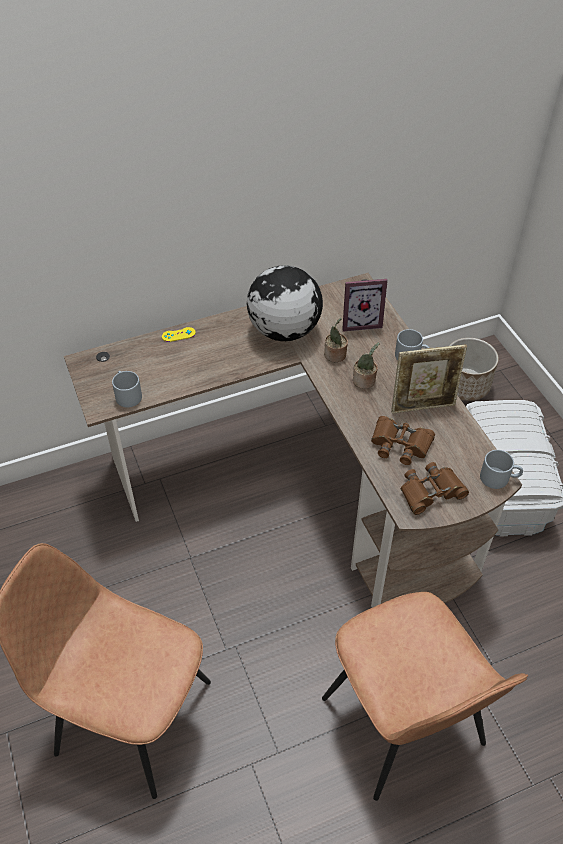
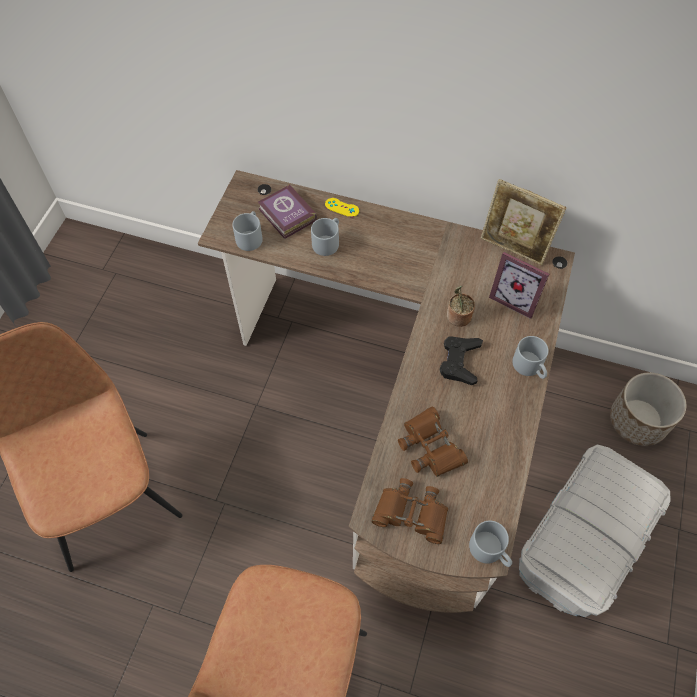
camera: 40 degrees right, 10 degrees up
(142, 364) = (287, 216): none -> book
(191, 363) = (327, 241): none -> grey mug
(283, 330) = (435, 261): globe -> none
(365, 381) = (459, 361): potted plant -> black game controller
(423, 406) = (490, 425): picture frame -> picture frame (513, 249)

